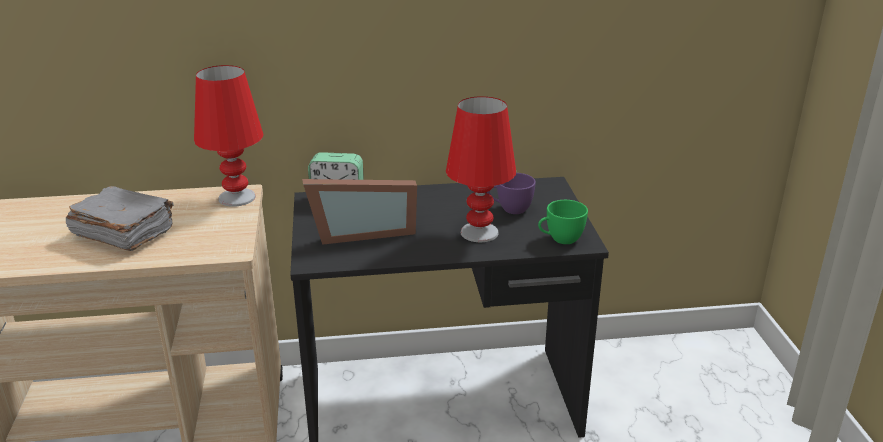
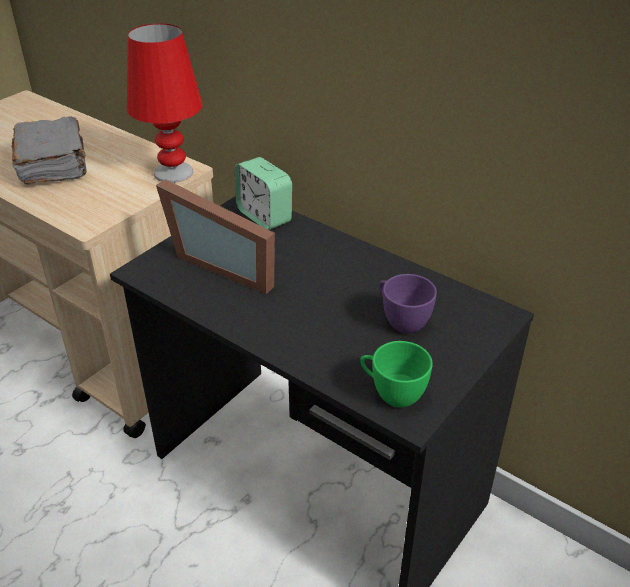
camera: 45 degrees right, 10 degrees up
(479, 233) = (324, 330): red table lamp -> none

